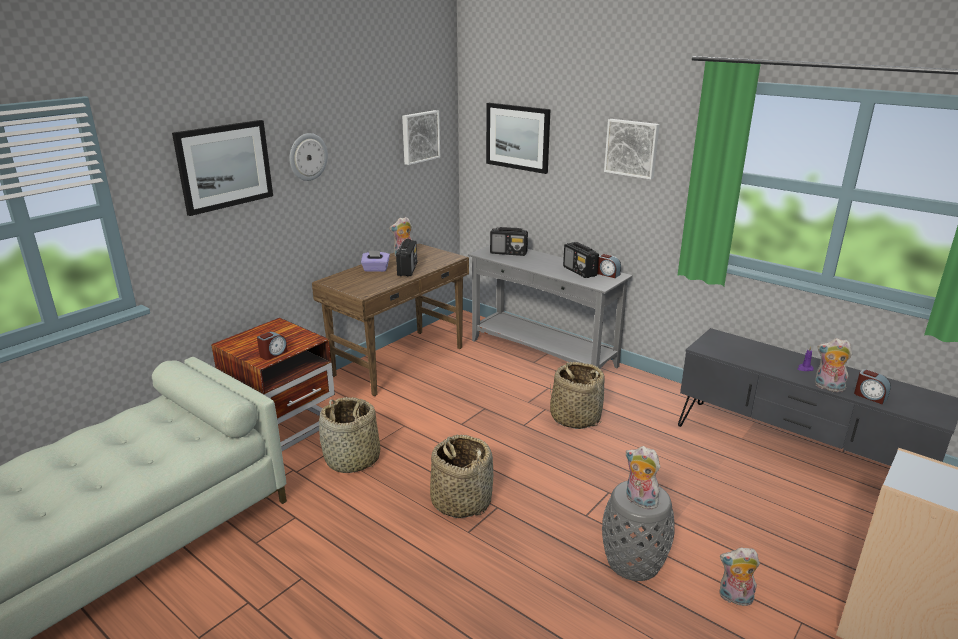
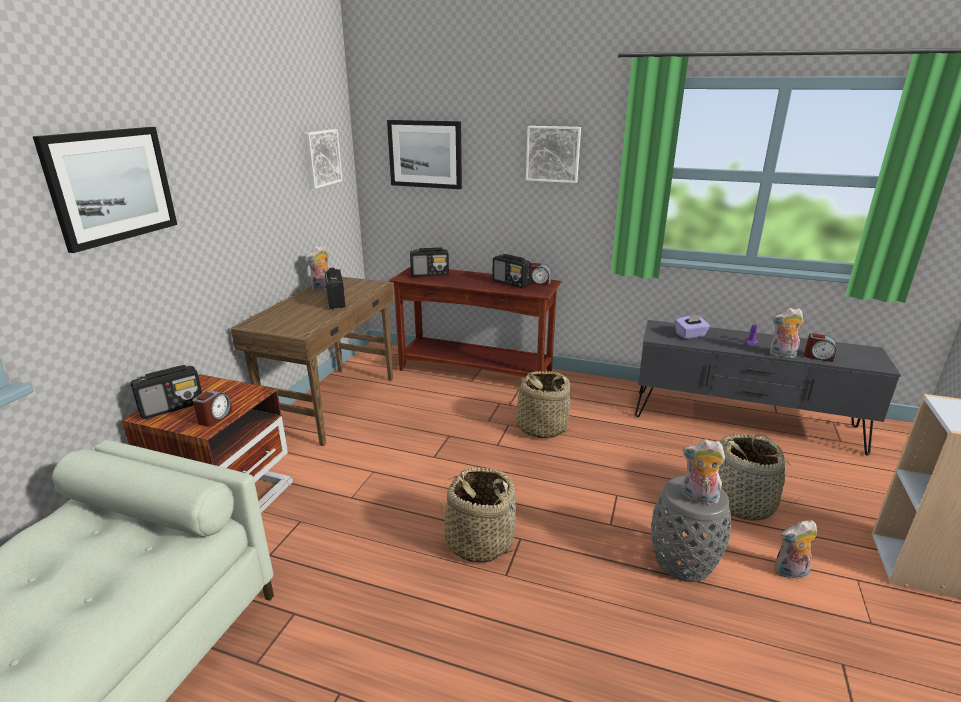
camera: 20 degrees left, 0 degrees up
(248, 340) = (173, 407): none -> radio
(307, 157) = (210, 176): wall clock -> none
(352, 459) = (333, 523): basket -> basket (743, 503)
(375, 269) = (300, 305): purple tissue box -> purple tissue box (690, 335)
(544, 353) = (476, 371): grey console table -> brown console table

